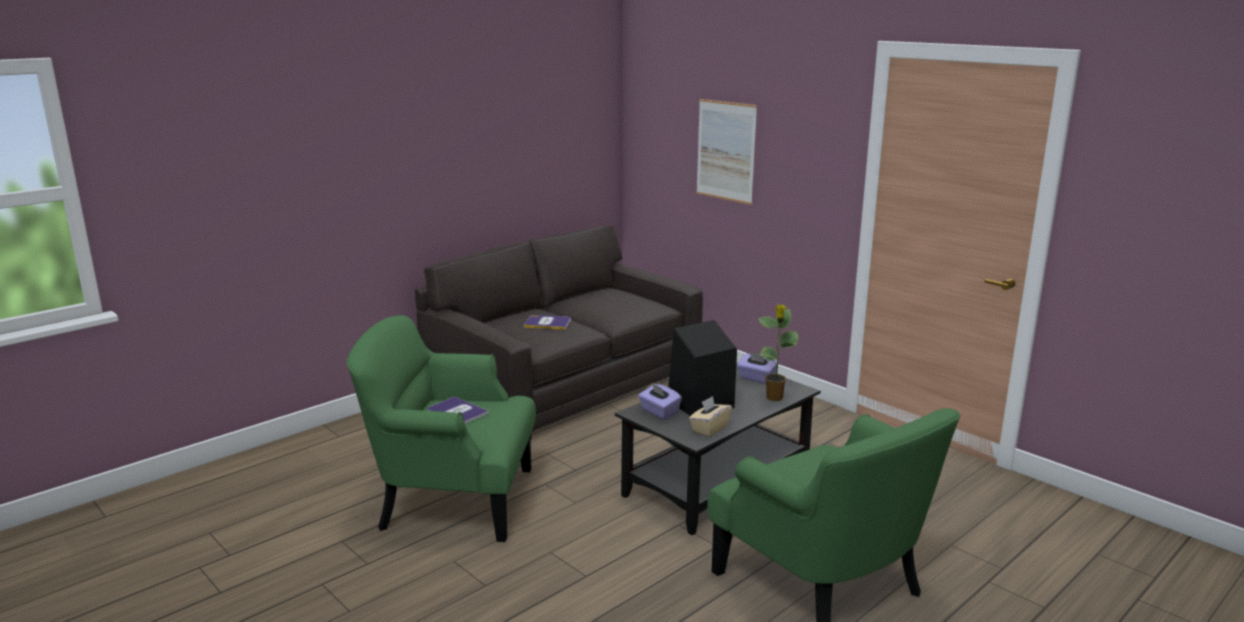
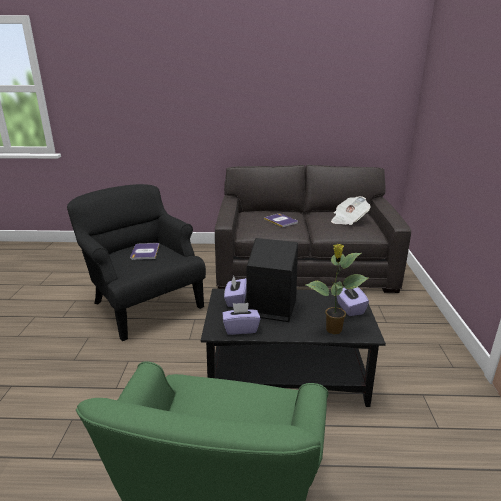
camera: 45 degrees right, 5 degrees up
(452, 500) = (144, 304): green armchair -> black armchair
(615, 300) = (348, 220): none -> newspaper
(709, 429) = (241, 328): beige tissue box -> purple tissue box
(726, 151) = (462, 113): picture -> none

